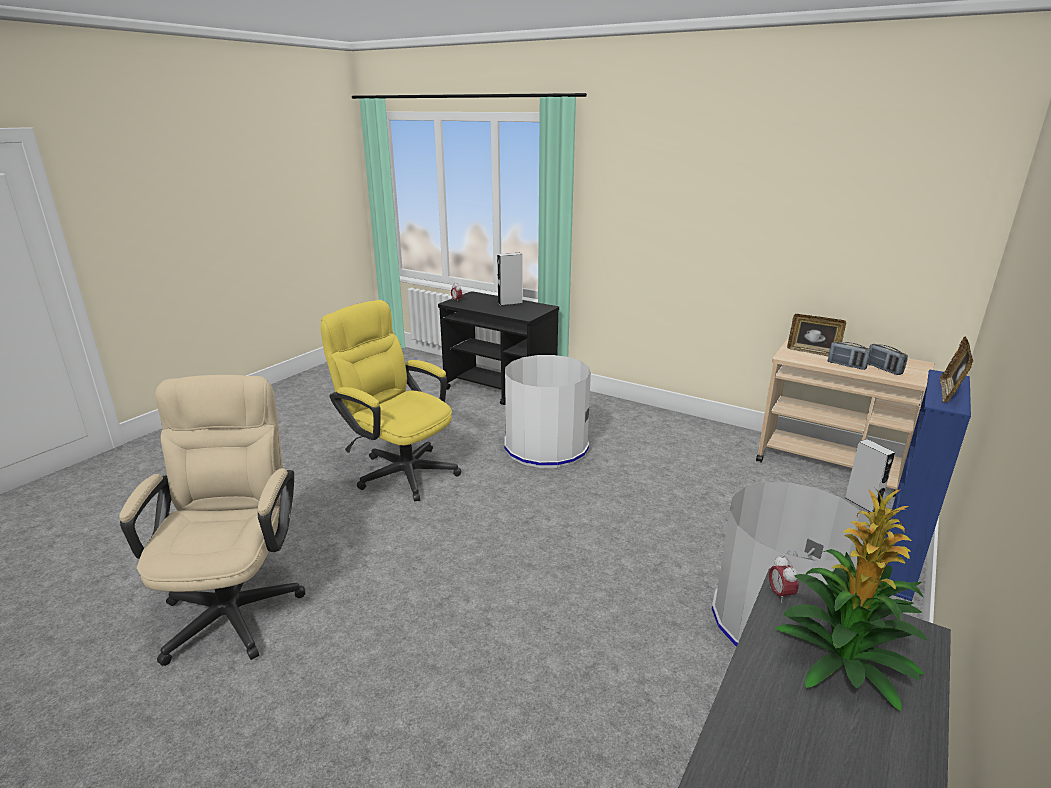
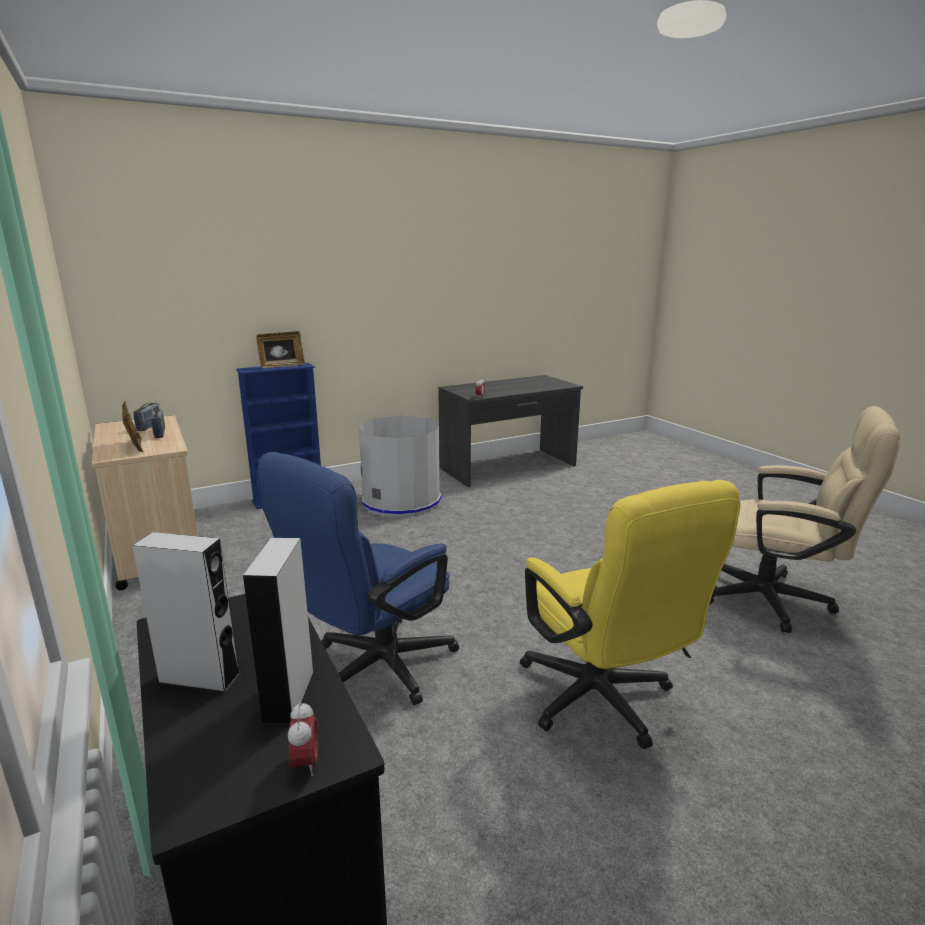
camera: 150 degrees left, 5 degrees down
(236, 603) = (778, 601): beige office chair -> beige office chair turned 90 degrees counterclockwise
(546, 447) = (372, 670): white trash can -> blue office chair
(843, 659) = (486, 389): potted plant -> none
(862, 503) = (217, 524): grey speaker -> grey speaker (289, 696)

